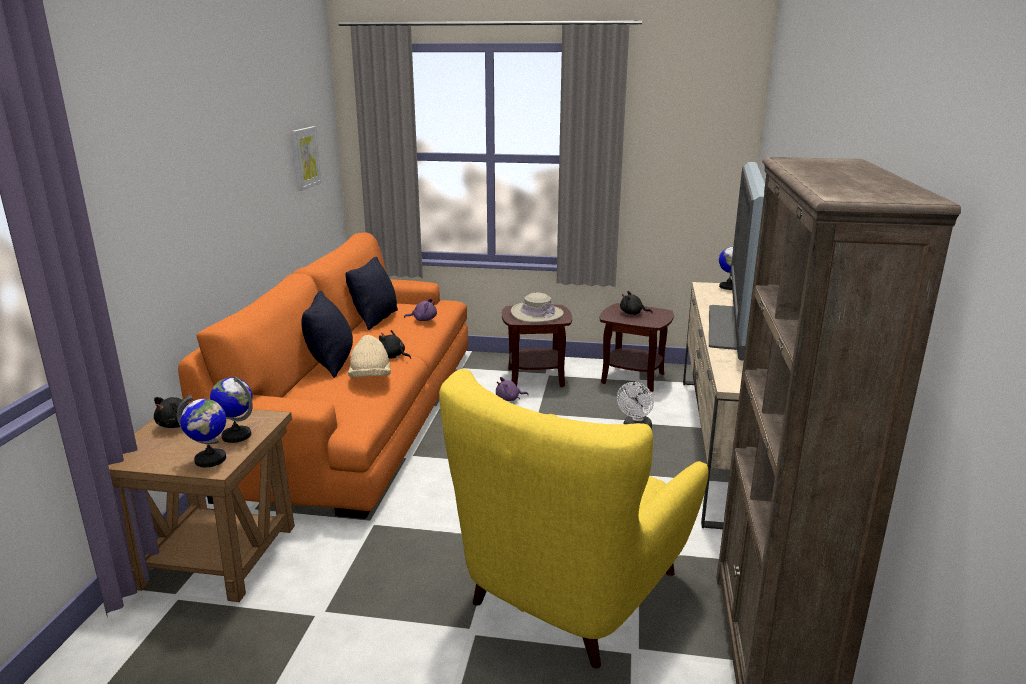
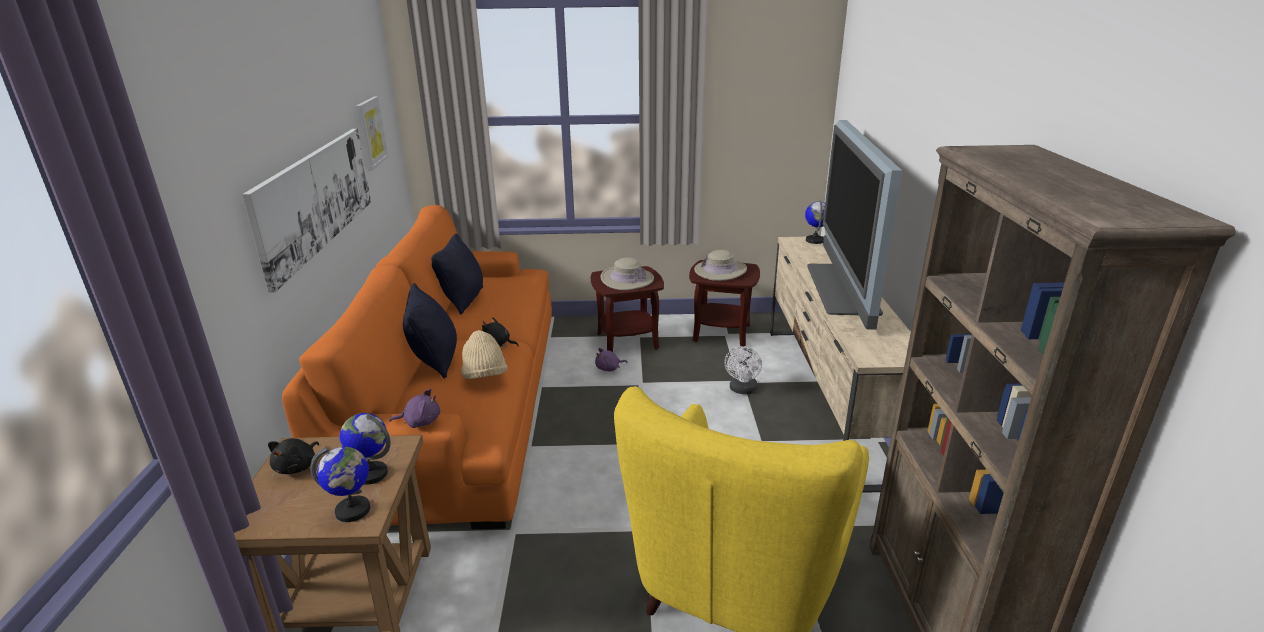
camera: 10 degrees left, 5 degrees up
(237, 204) = (316, 199): none -> picture
(423, 320) = (514, 296): purple plush toy -> purple plush toy (420, 421)
(632, 313) = (720, 271): black plush toy -> beige hat

